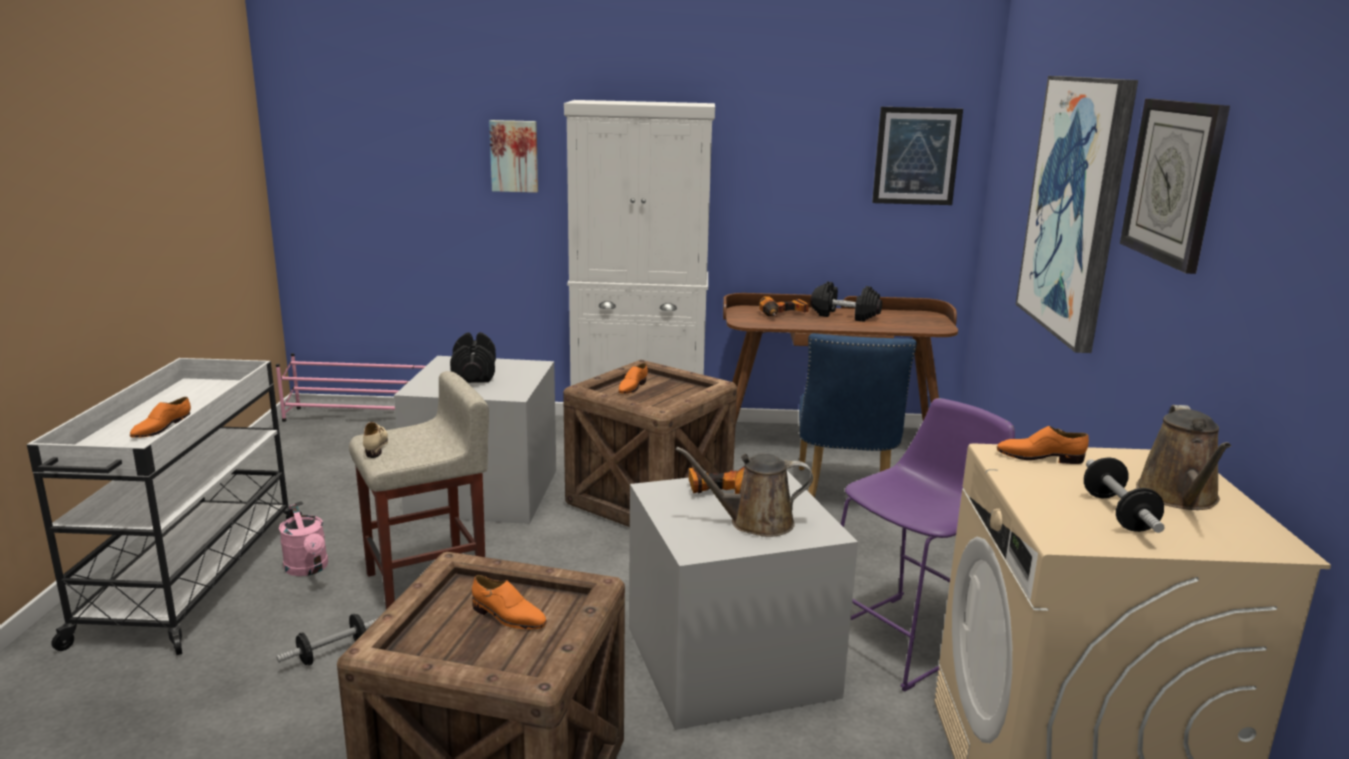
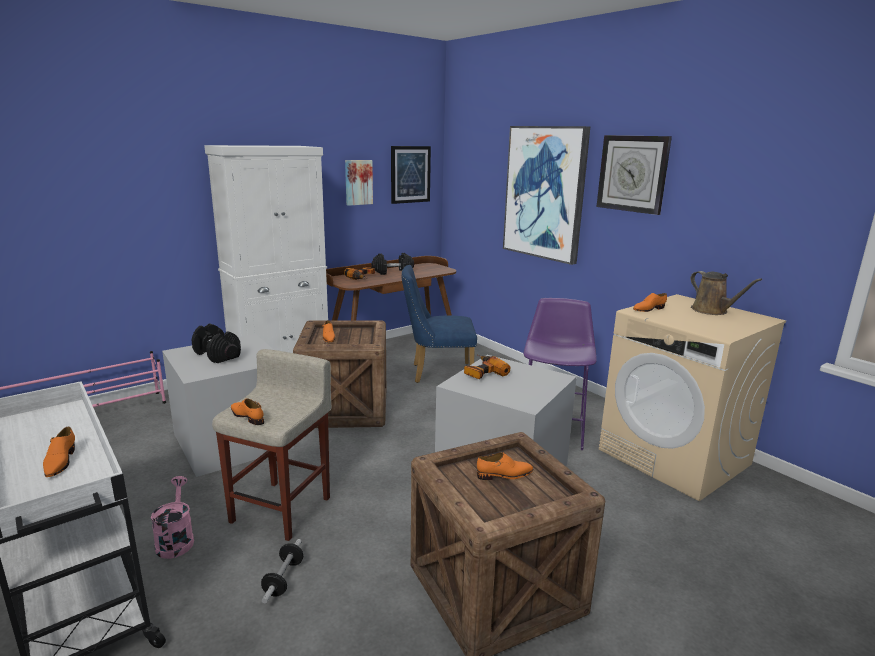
camera: 40 degrees left, 0 degrees up
(308, 569) = (176, 540): pink watering can -> pink watering can turned 120 degrees counterclockwise
(376, 446) = (247, 416): beige shoe -> orange shoe
(514, 156) = (158, 190): picture -> picture (358, 182)
(755, 522) = (525, 383): brown watering can -> none
(843, 495) = (437, 373): blue chair -> blue chair turned 120 degrees clockwise
(1118, 513) = (713, 322): dumbbell -> none

